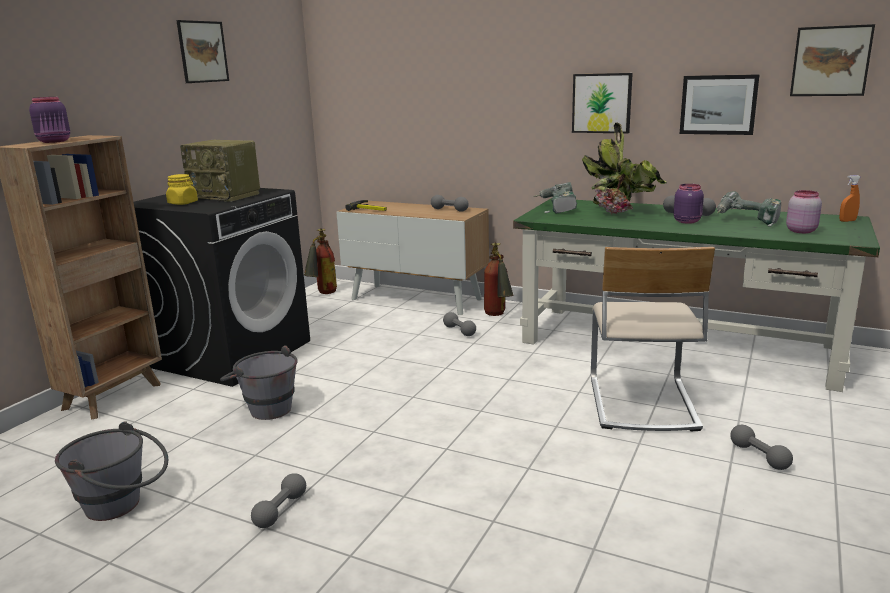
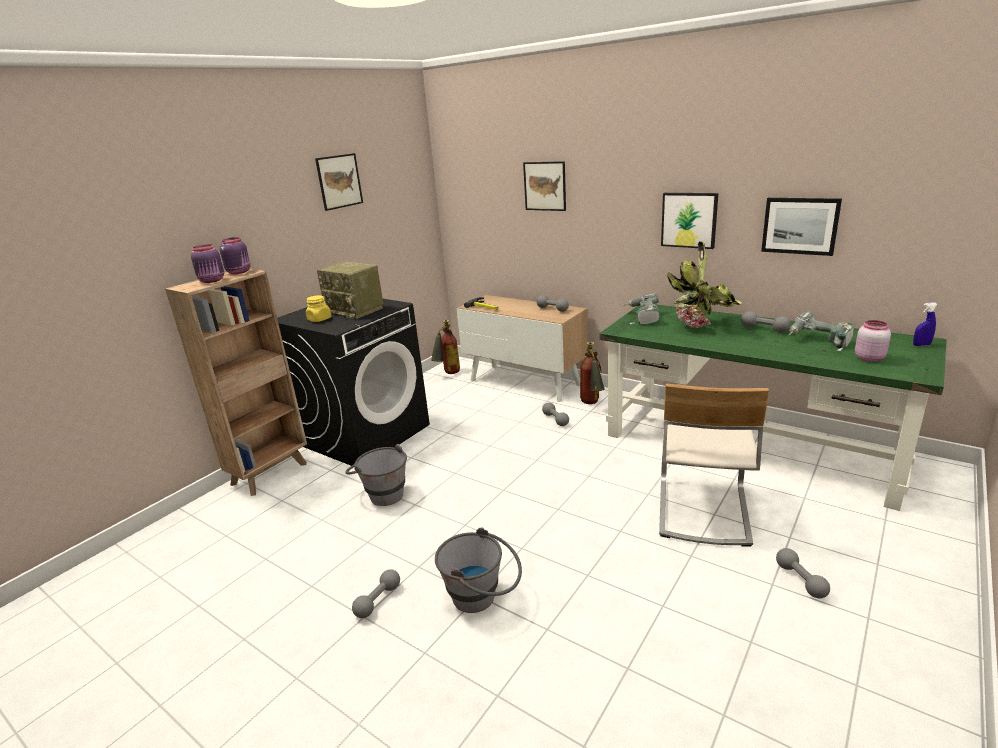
camera: 10 degrees right, 5 degrees up
(123, 505) = (261, 584): grey bucket -> grey bucket (482, 598)
(687, 221) = (760, 340): purple jar -> purple jar (240, 272)
(830, 61) = (915, 188): picture -> picture (545, 186)
(847, 221) = (921, 345): orange spray bottle -> blue spray bottle

